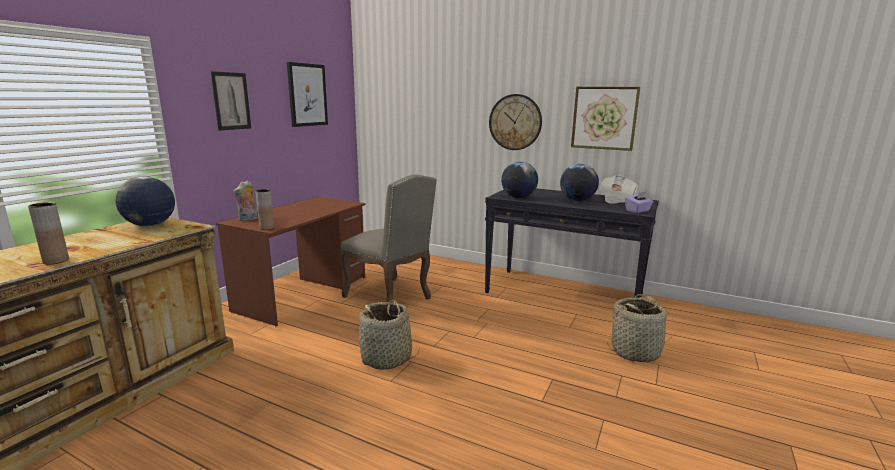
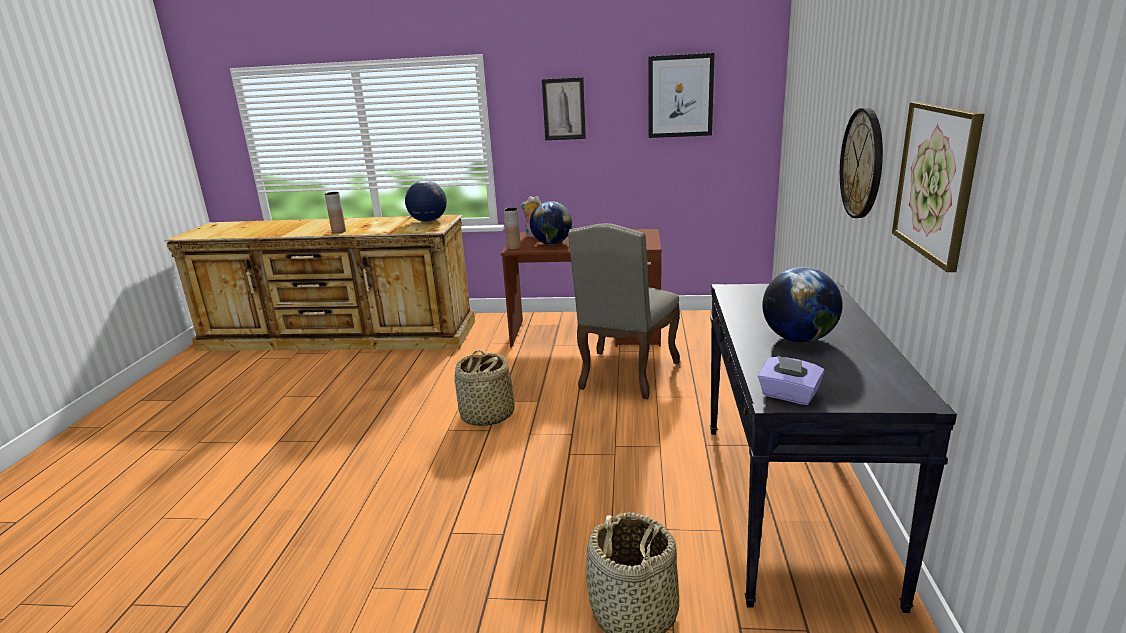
camera: 70 degrees right, 5 degrees up
(518, 197) = (745, 300): globe -> globe (551, 243)
(616, 200) = (867, 369): newspaper -> none

